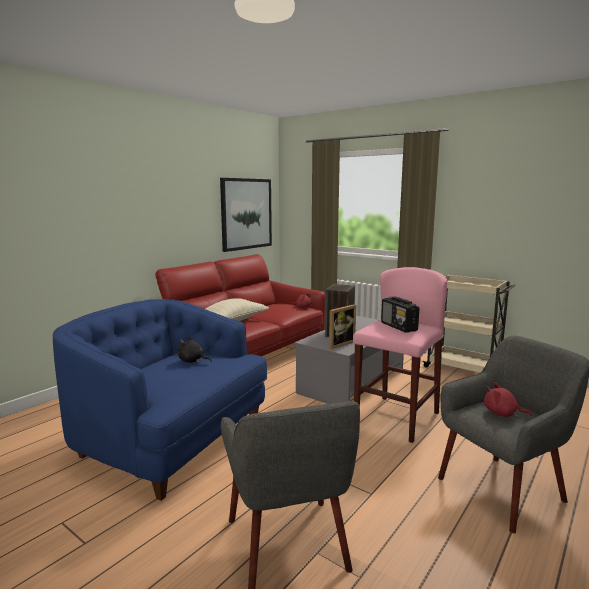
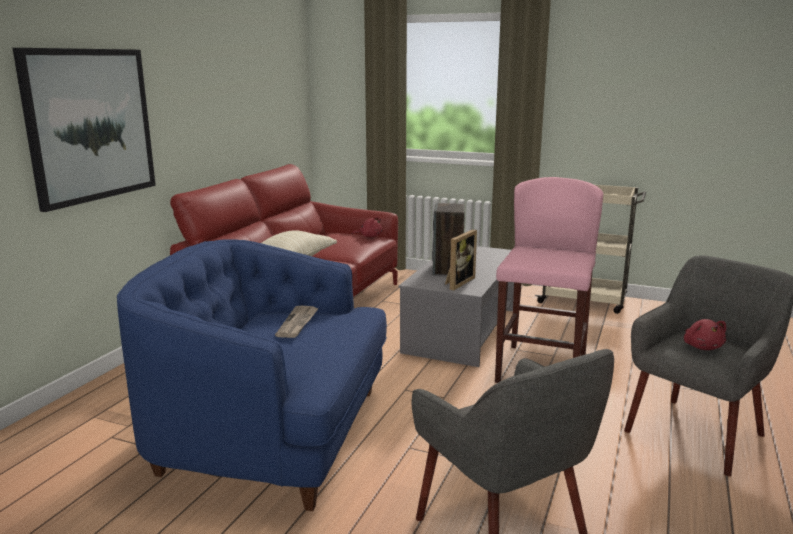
camera: 15 degrees left, 5 degrees up
(192, 361) = (298, 323): black plush toy -> newspaper
(246, 214) = (273, 105): picture -> picture (90, 125)
(399, 327) = (549, 255): radio -> none
(502, 414) = (702, 347): red plush toy -> red plush toy turned 105 degrees counterclockwise

